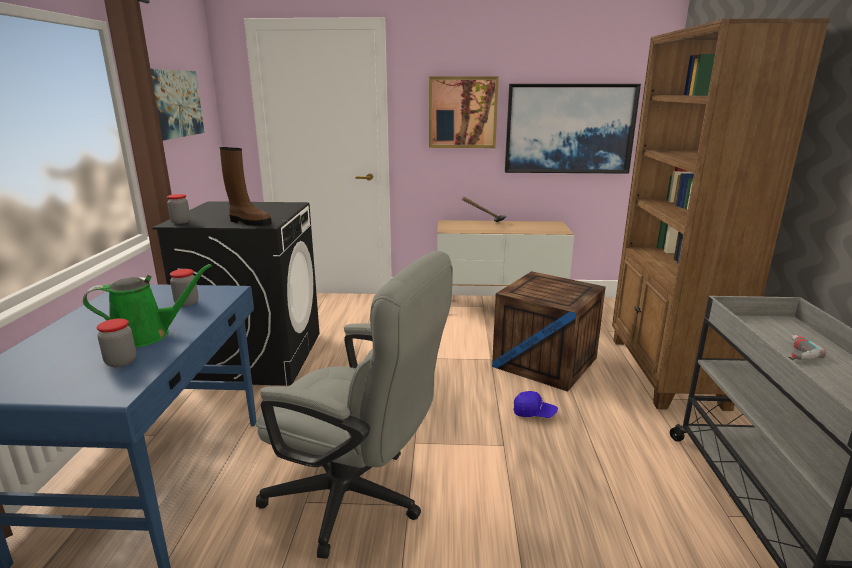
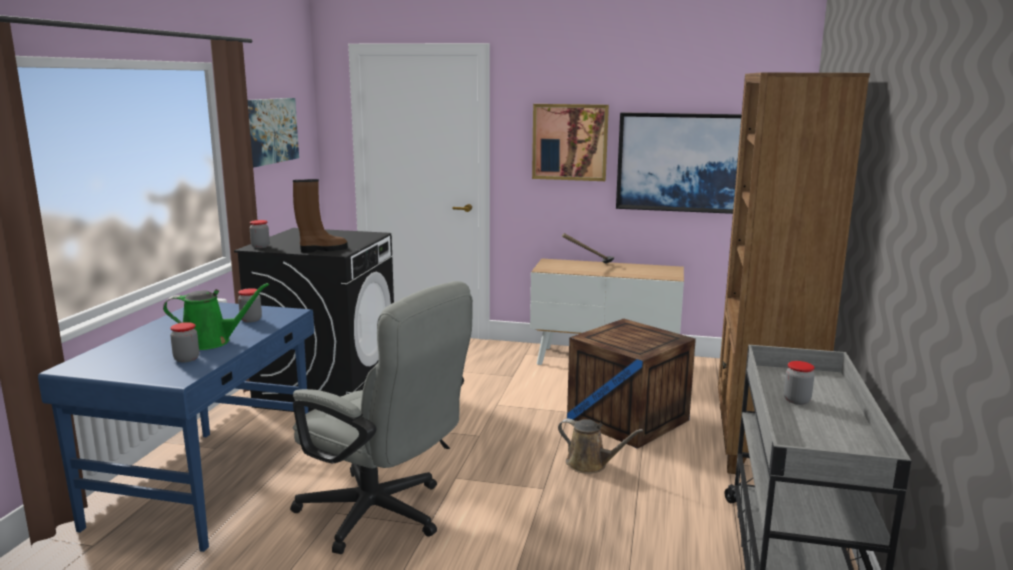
camera: 10 degrees right, 5 degrees down
(248, 222) = (322, 250): brown boot -> brown boot turned 60 degrees counterclockwise
(534, 413) = (590, 464): blue cap -> brown watering can
(790, 352) = (796, 400): power drill -> jar

